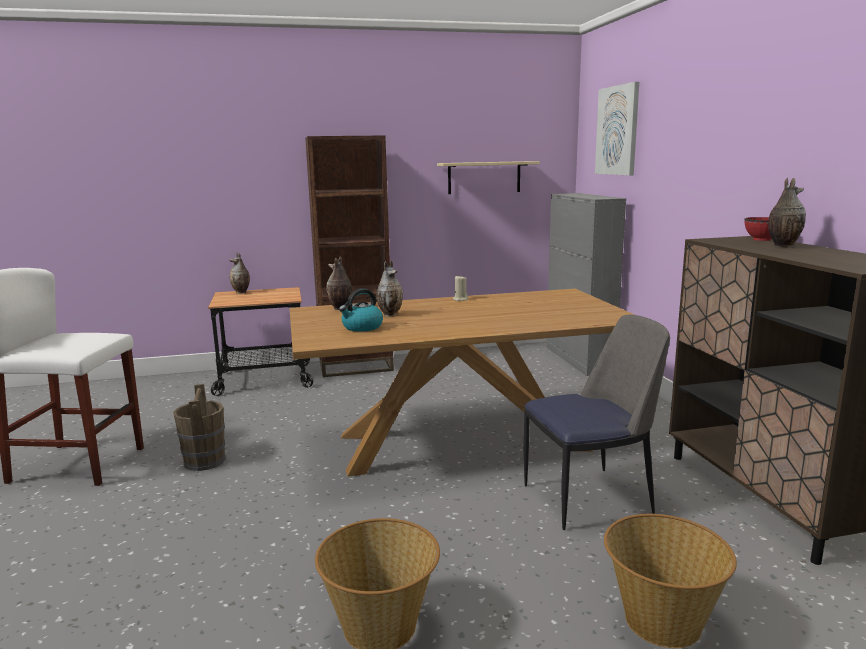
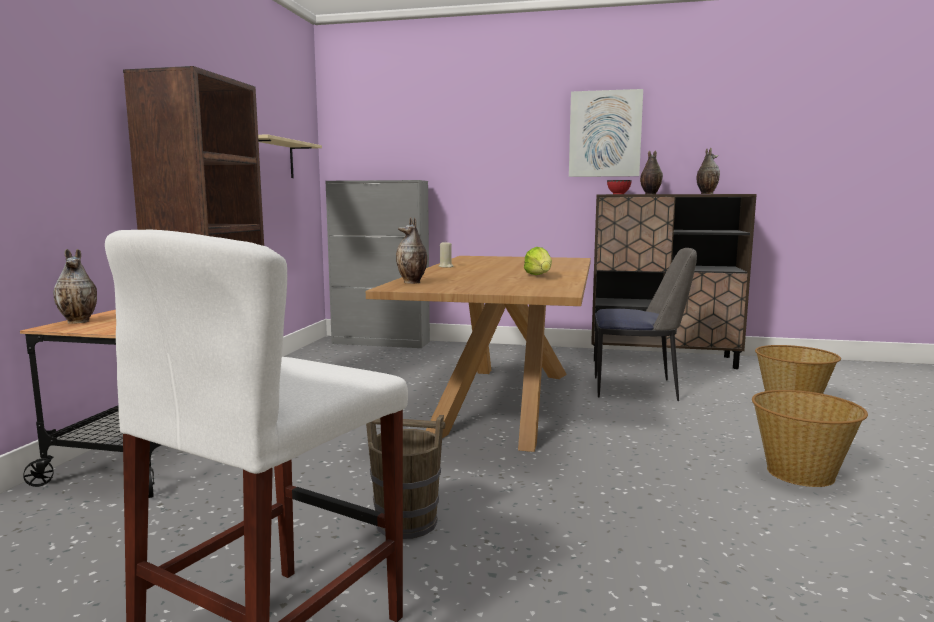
camera: 65 degrees left, 5 degrees down
(362, 327) = (512, 283): kettle -> none
(390, 314) = (473, 277): vase -> vase (706, 194)
(423, 327) = (539, 276): none -> lettuce
(590, 498) = (638, 389): chair -> chair turned 90 degrees clockwise
(617, 130) = (398, 121): picture -> picture (605, 134)

